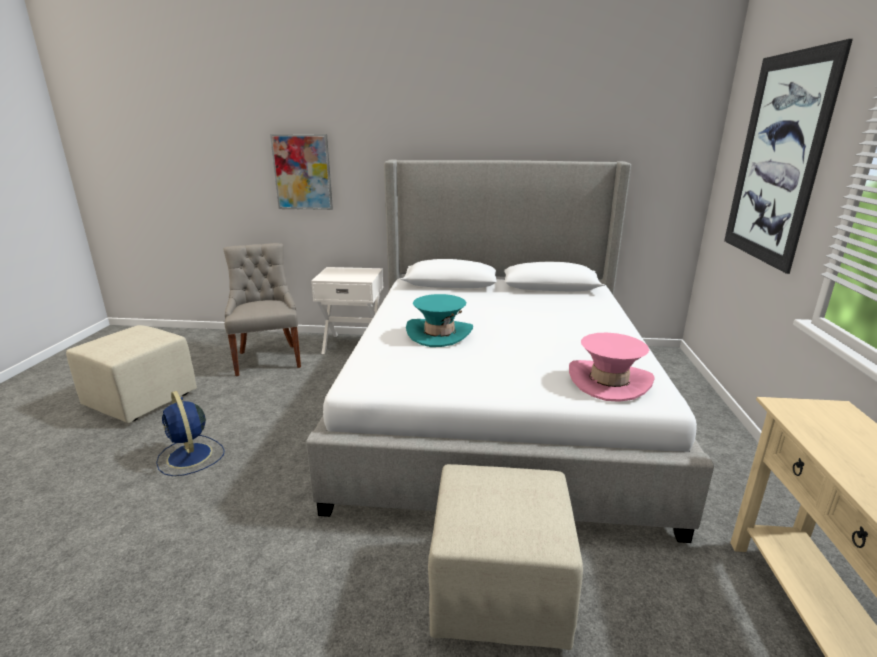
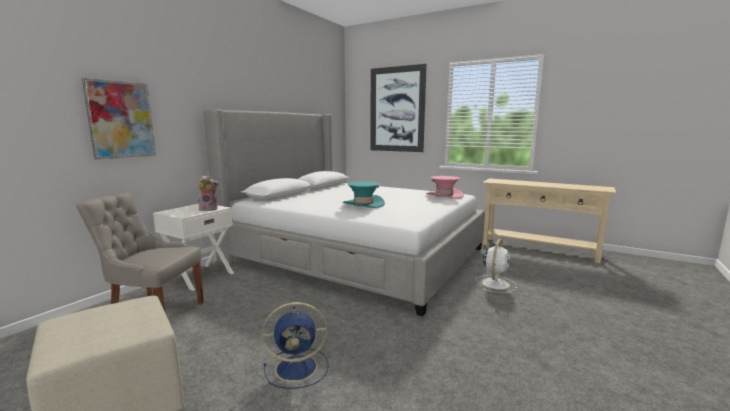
camera: 65 degrees left, 10 degrees down
(354, 278) = (209, 209): none -> plush toy
(501, 590) = (495, 283): beige ottoman -> white fan

